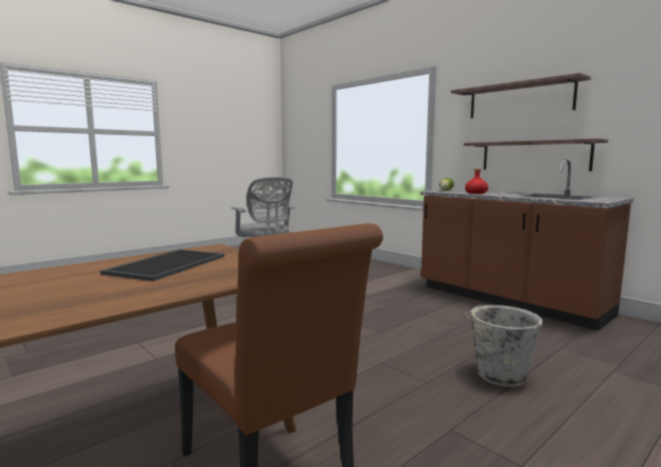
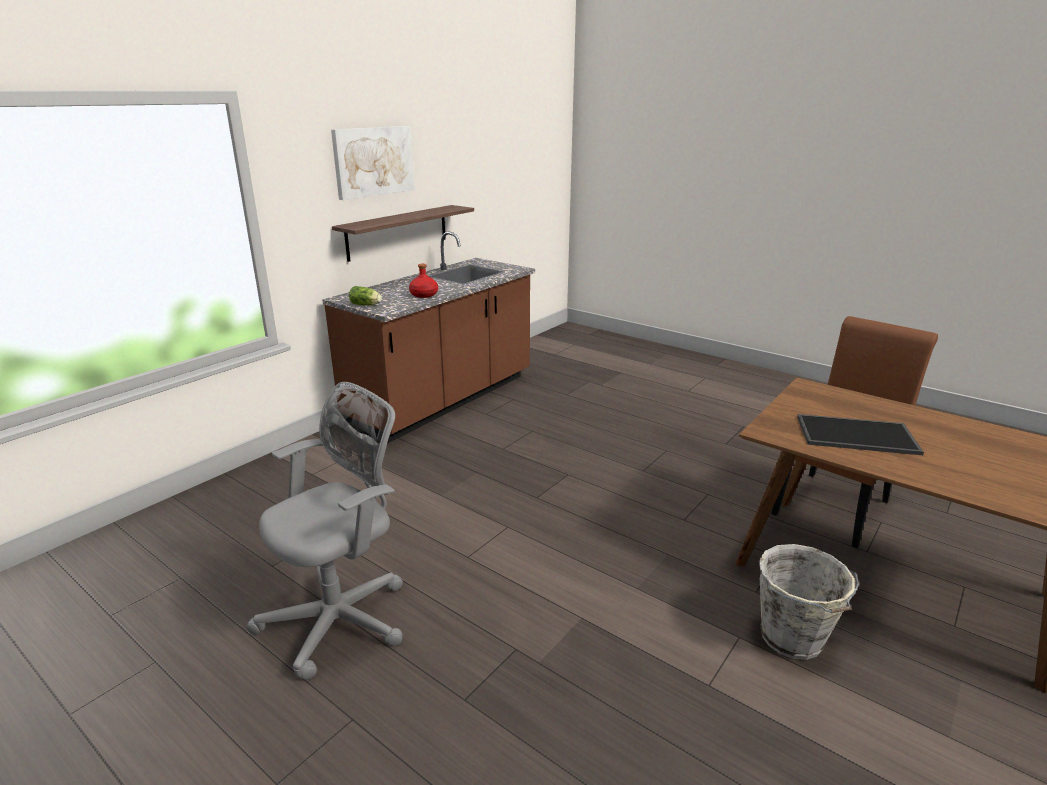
camera: 100 degrees left, 15 degrees up
(499, 375) = (634, 422): grey bucket -> grey bucket (793, 639)
(519, 100) = (373, 161): shelf -> picture

